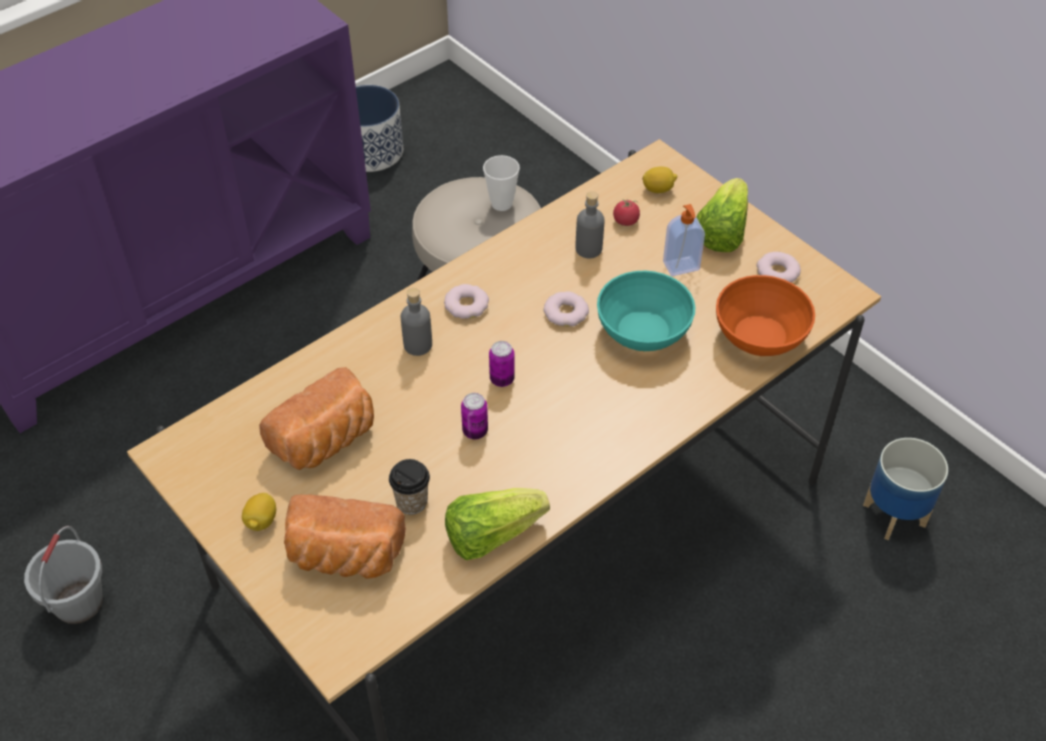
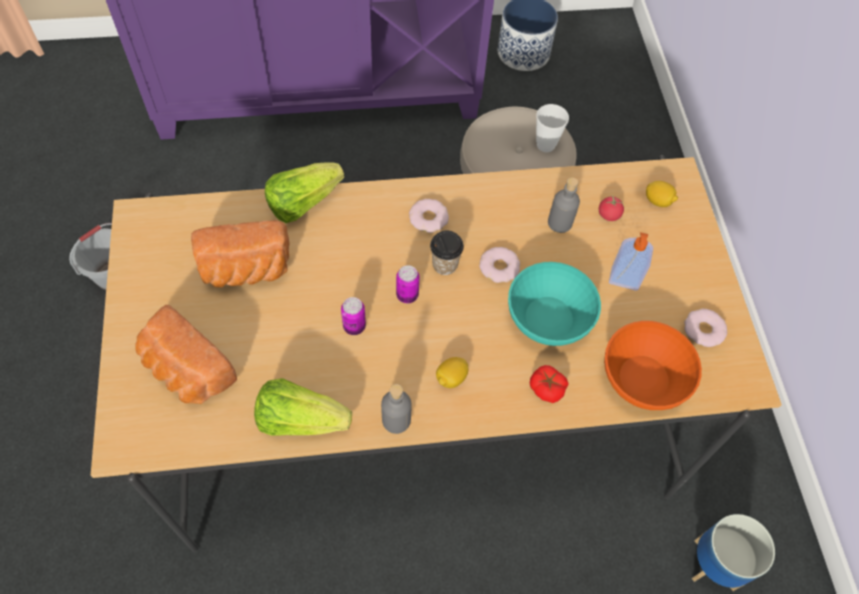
camera: 30 degrees right, 10 degrees up
(261, 521) = (155, 306): lemon -> lemon (451, 378)
(412, 502) = (265, 356): cup -> cup (445, 264)
(418, 345) = (368, 231): grey bottle -> grey bottle (396, 420)
(687, 387) = (546, 388): none -> tomato
(722, 232) = (683, 267): lettuce -> lettuce (303, 203)

